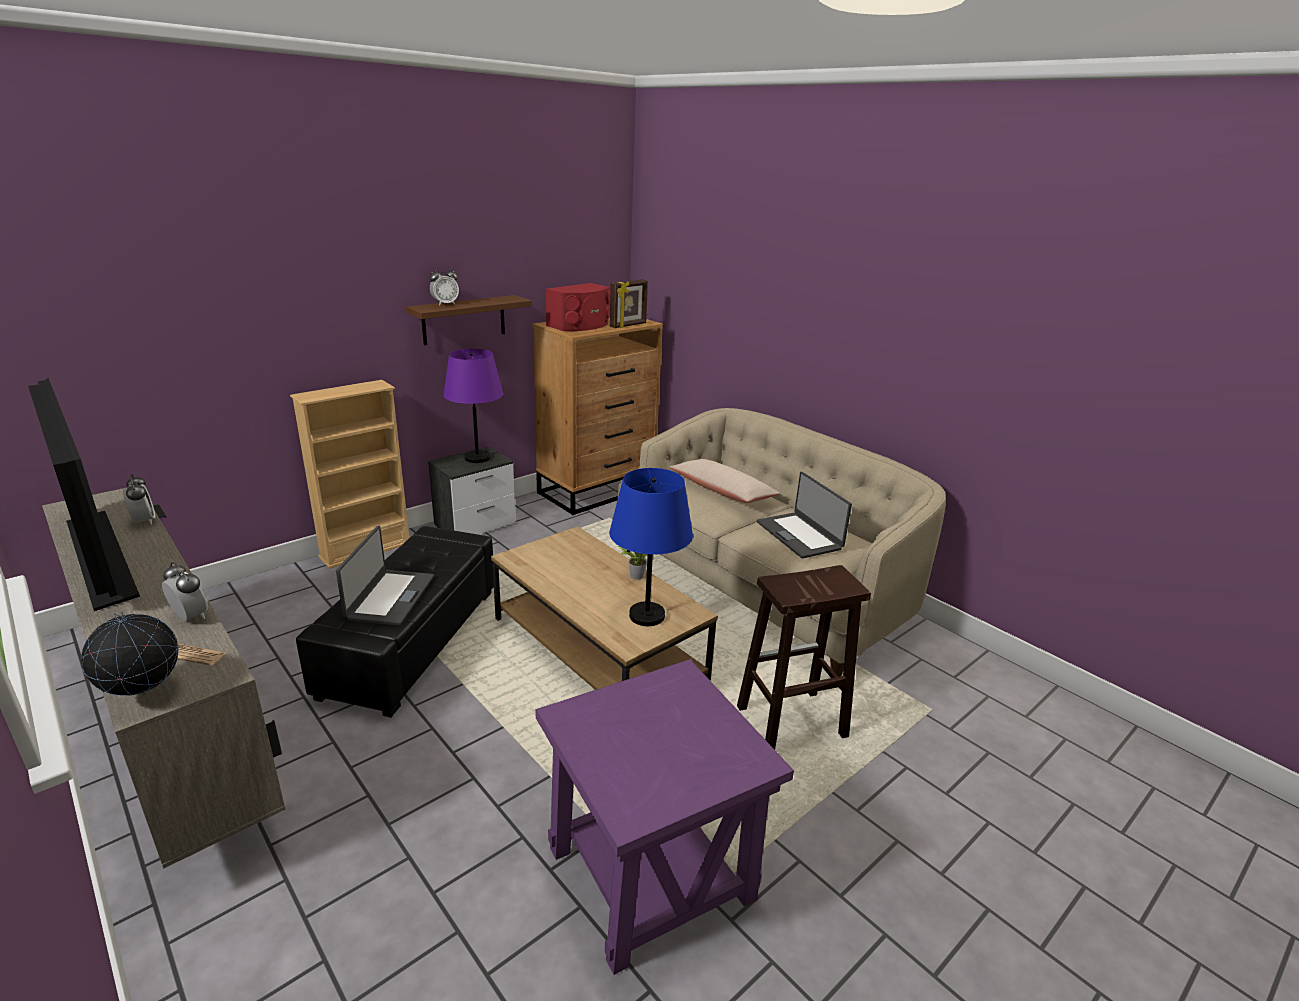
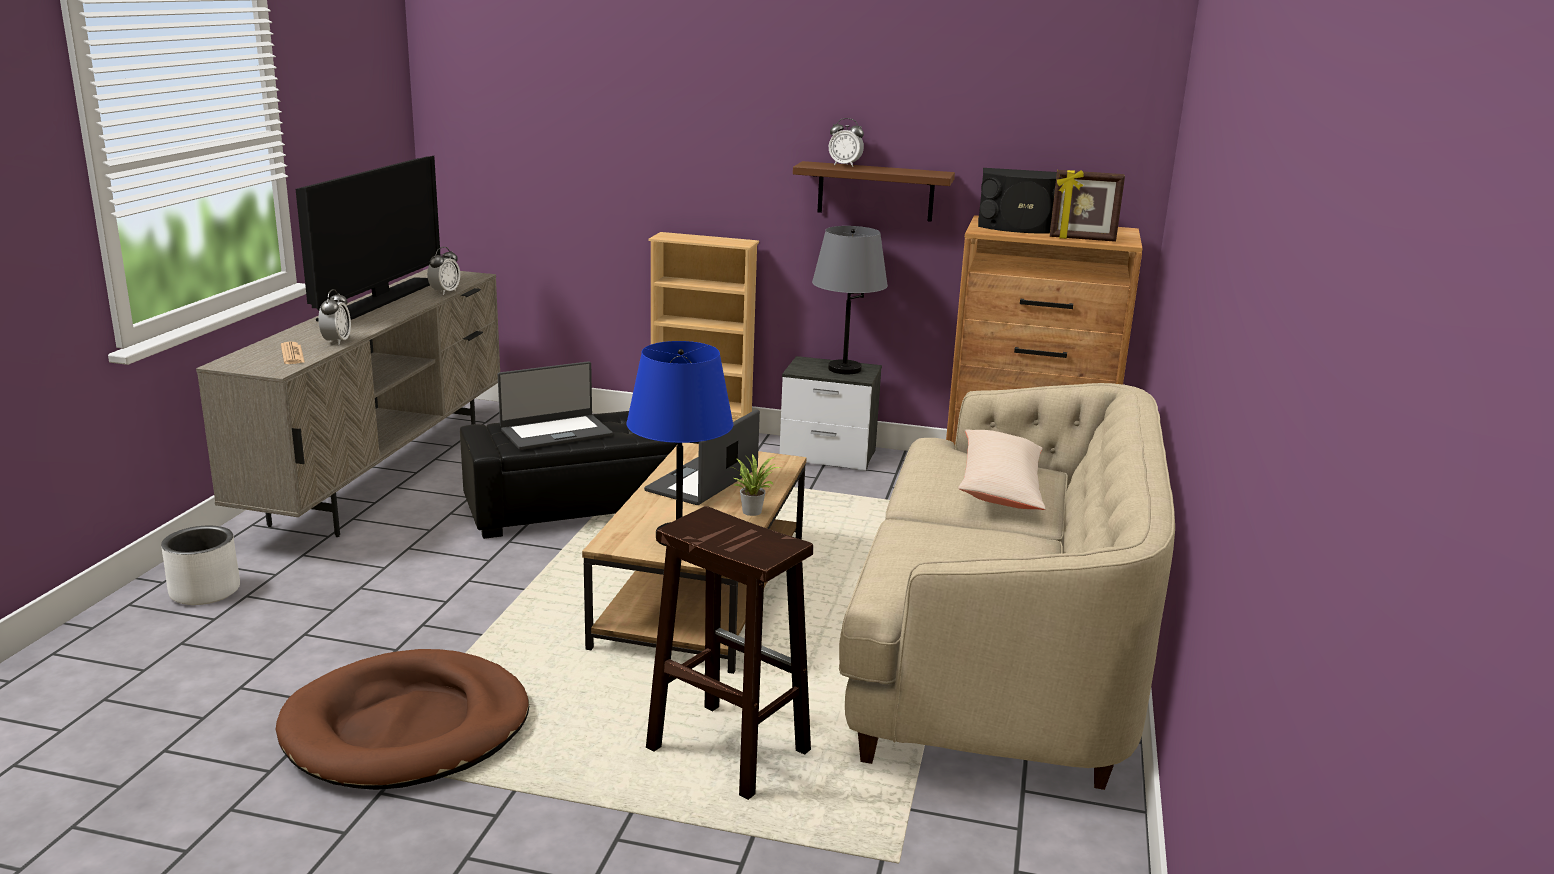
camera: 55 degrees right, 5 degrees down
(144, 694) = (238, 361): globe -> none
(252, 951) = (205, 591): none -> white planter
(477, 458) = (844, 369): purple table lamp -> grey table lamp
(581, 325) = (1021, 227): red speaker -> black speaker
(651, 871) = (407, 728): purple side table -> brown dog bed
(800, 535) = (962, 552): laptop -> laptop (703, 481)

